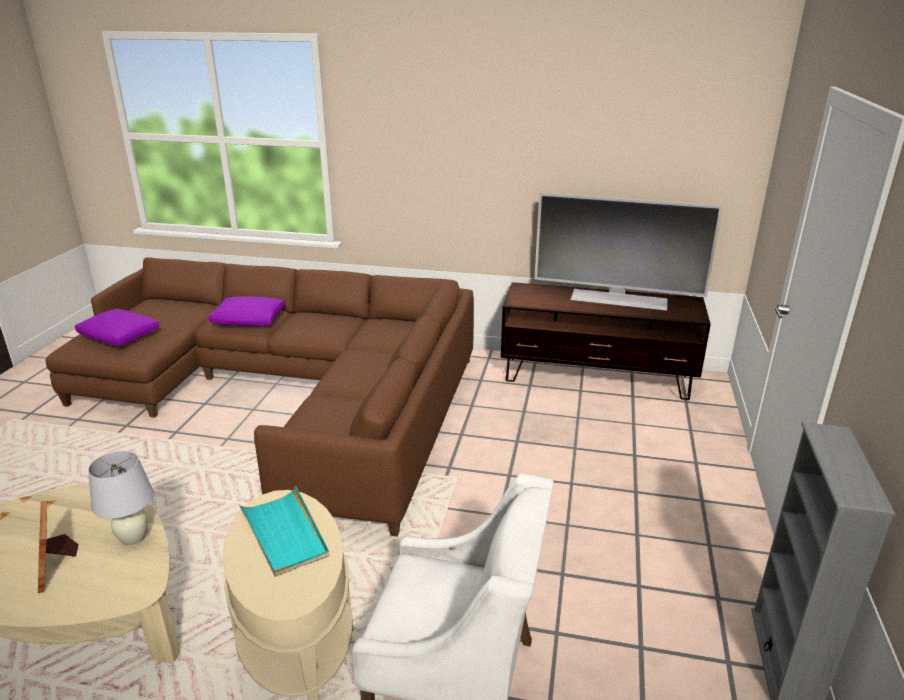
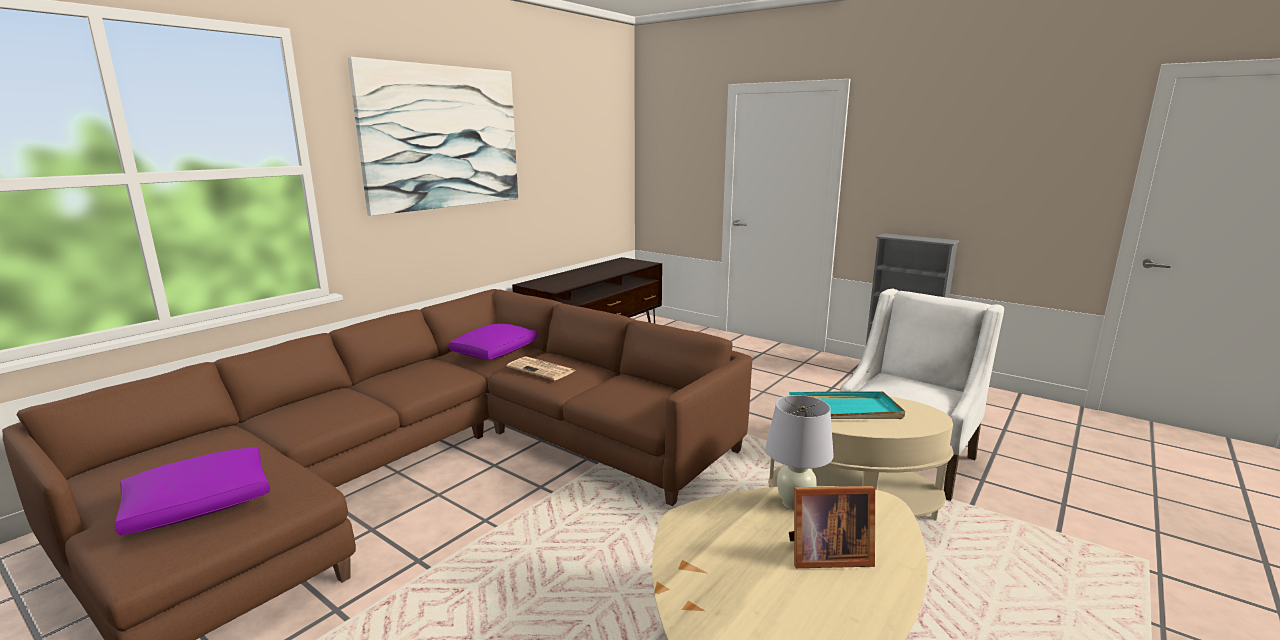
camera: 65 degrees left, 10 degrees down
(250, 320) = (336, 406): purple pillow -> purple pillow (495, 351)
(357, 363) = (542, 369): none -> newspaper
(449, 125) = (443, 137): none -> picture
(618, 299) = (595, 270): television -> none

